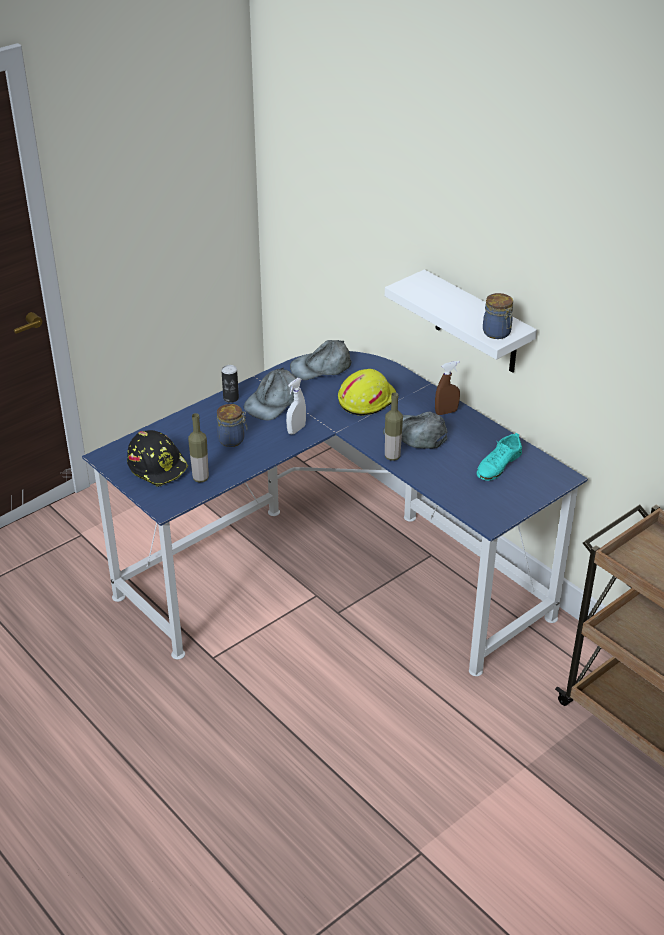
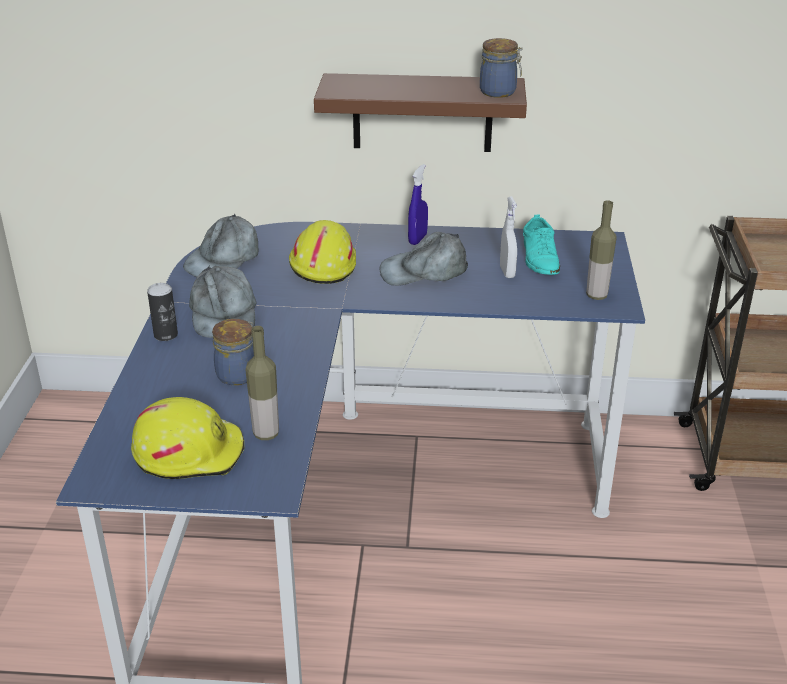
camera: 45 degrees left, 5 degrees down
(158, 466) = (189, 452): black hard hat -> yellow hard hat
(296, 429) = (295, 327): white spray bottle -> white spray bottle (507, 272)
(392, 456) = (436, 300): bottle -> bottle (596, 295)
(446, 412) = (417, 239): brown spray bottle -> blue spray bottle
(476, 324) = (422, 113): white shelf -> brown shelf

